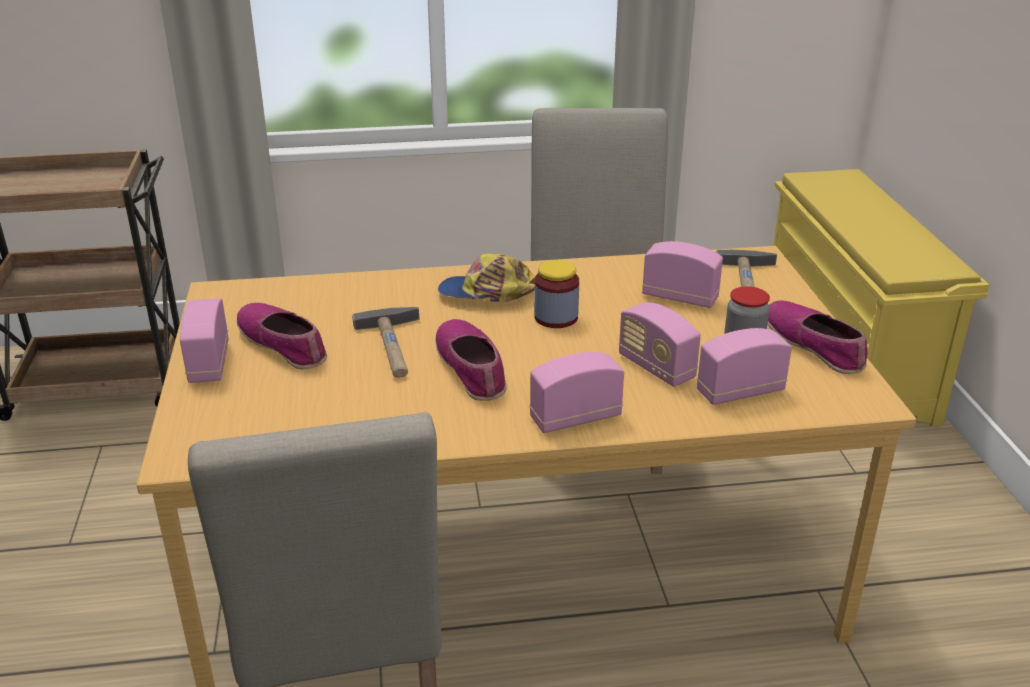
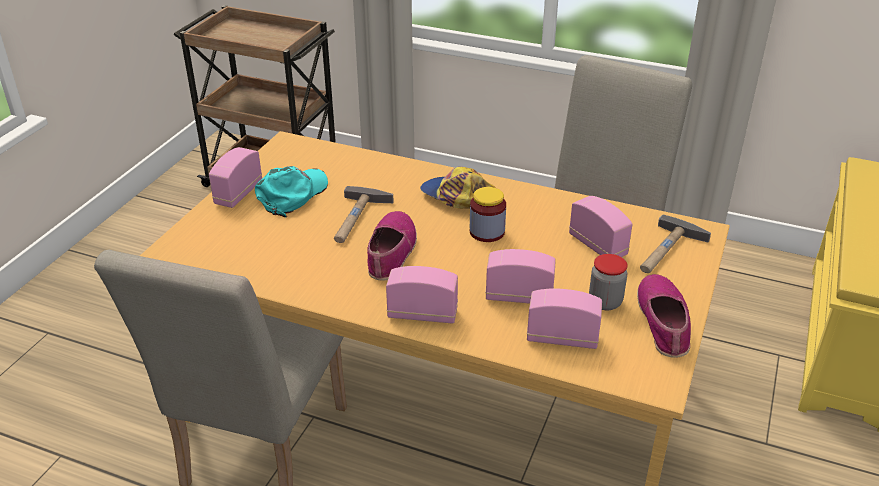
camera: 30 degrees right, 5 degrees up
(283, 344) = (292, 194): shoe -> turquoise cap
(656, 367) = (519, 296): radio -> radio turned 105 degrees clockwise

